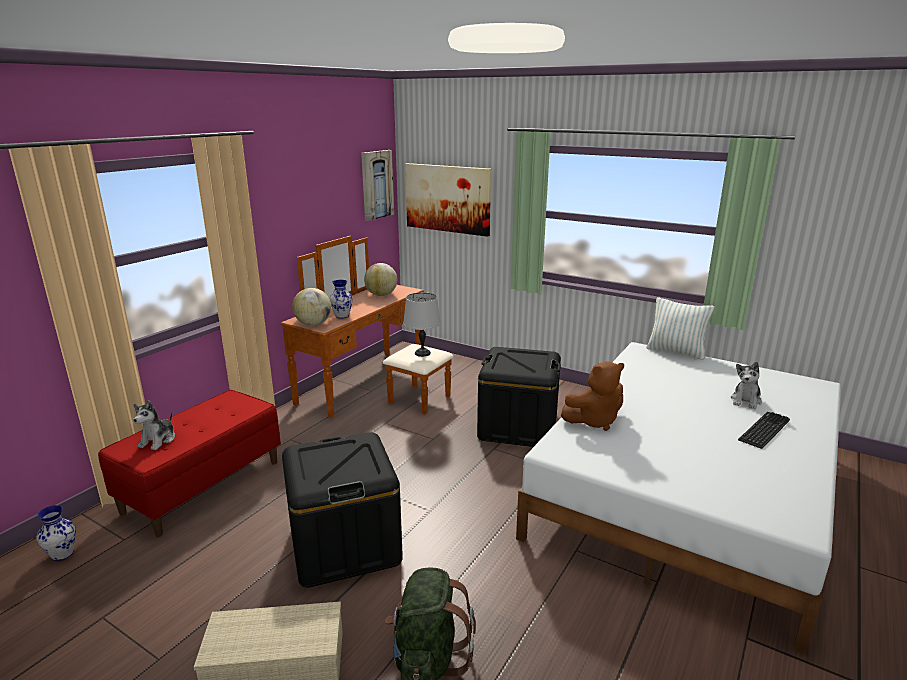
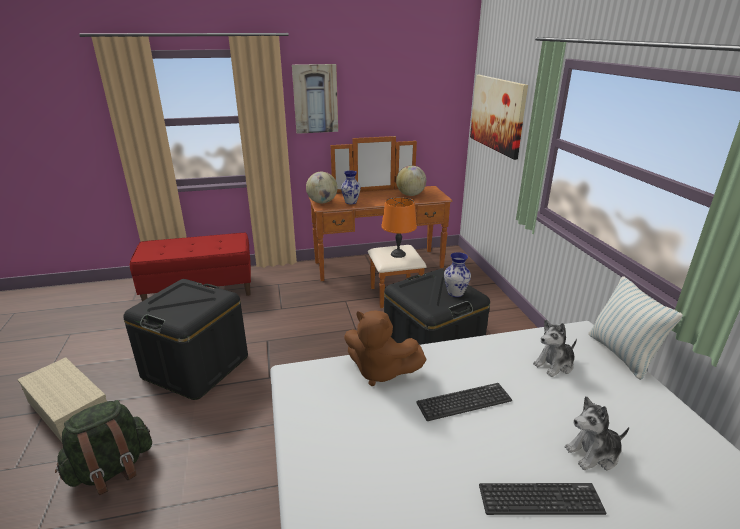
camera: 45 degrees right, 5 degrees up
(62, 554) = (107, 293): vase -> vase (455, 293)
(158, 440) = (166, 247): plush toy -> plush toy (554, 364)
(377, 184) = (442, 93): picture -> picture (315, 99)
(422, 353) = (398, 254): grey table lamp -> orange table lamp
(662, 411) = (464, 402): none -> keyboard

